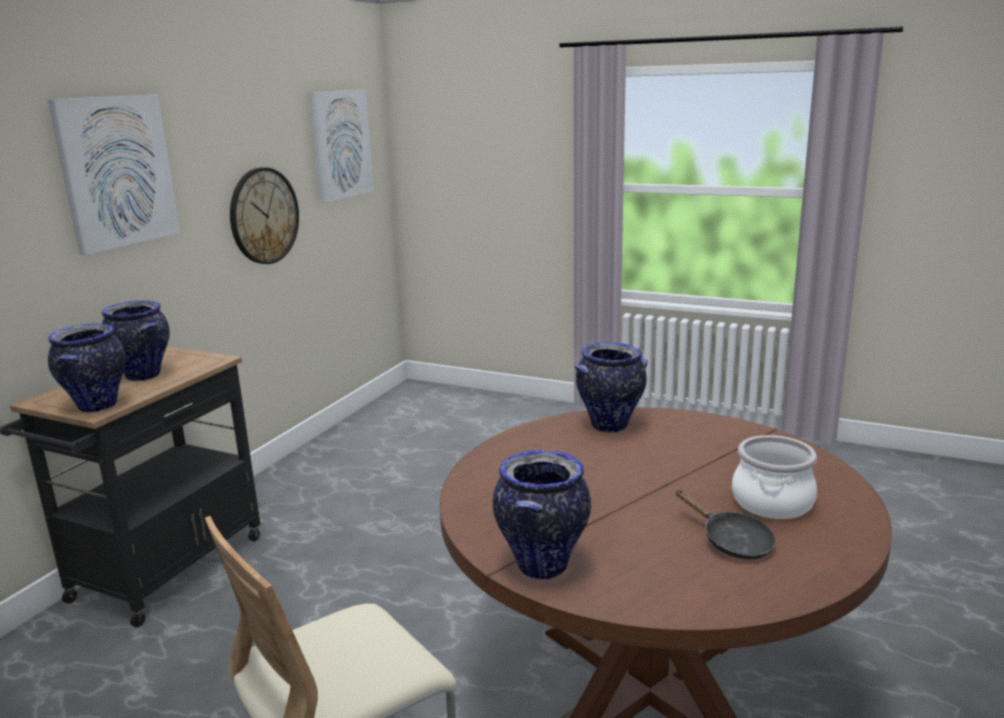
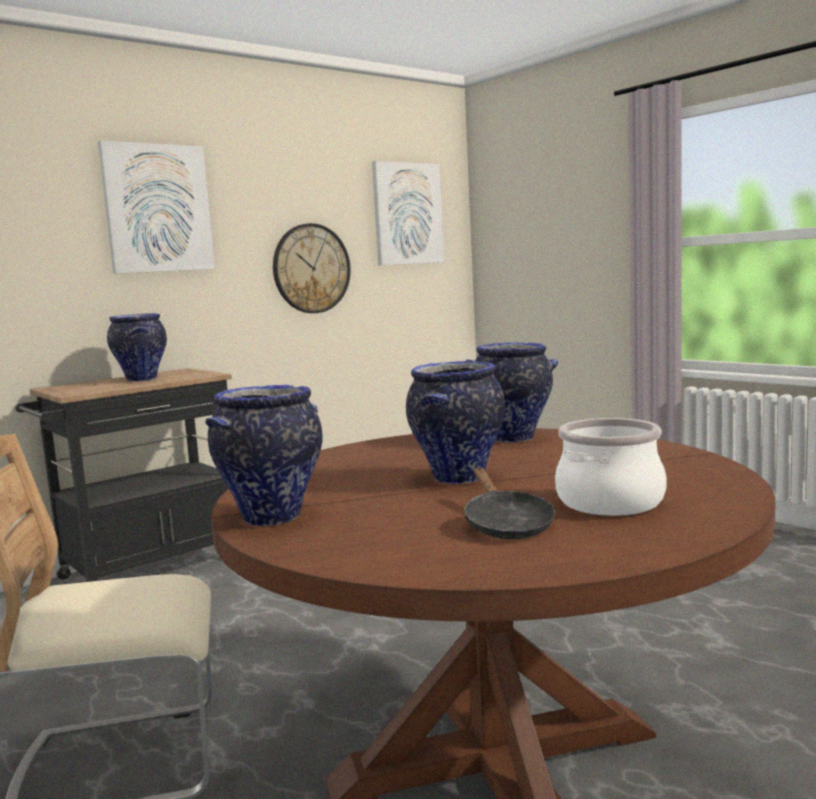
camera: 25 degrees right, 10 degrees down
(97, 407) = (79, 391): vase -> vase (458, 478)

